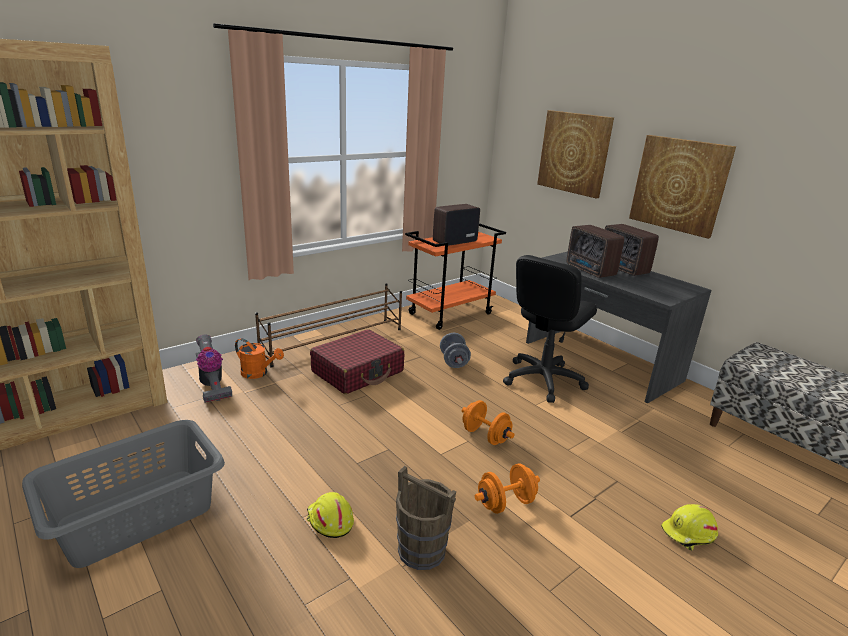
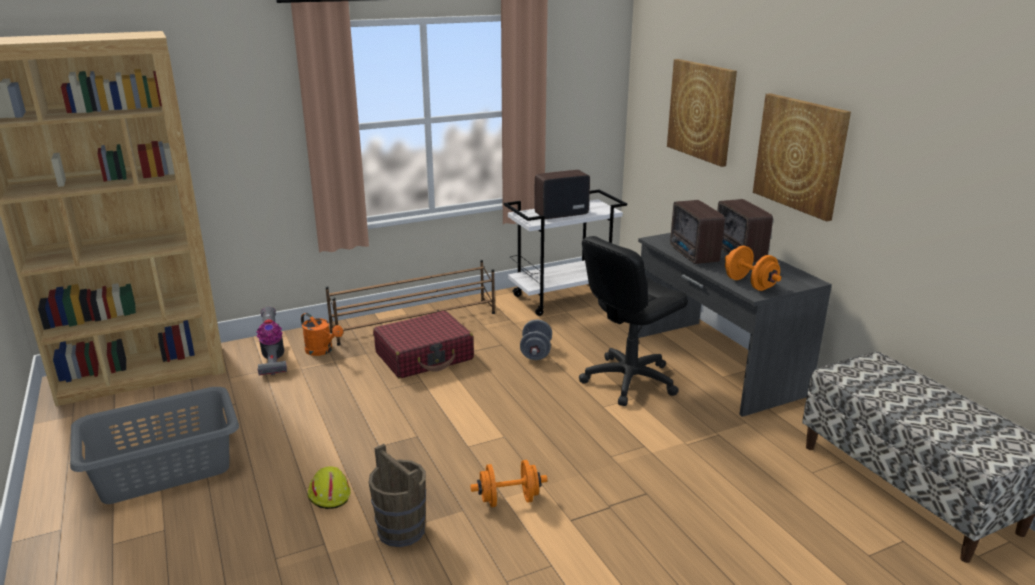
camera: 15 degrees right, 0 degrees up
(450, 313) = (563, 298): orange cart -> white cart
(485, 436) = (526, 433): orange dumbbell -> orange dumbbell (749, 284)
(689, 534) = (692, 553): yellow hard hat -> none

